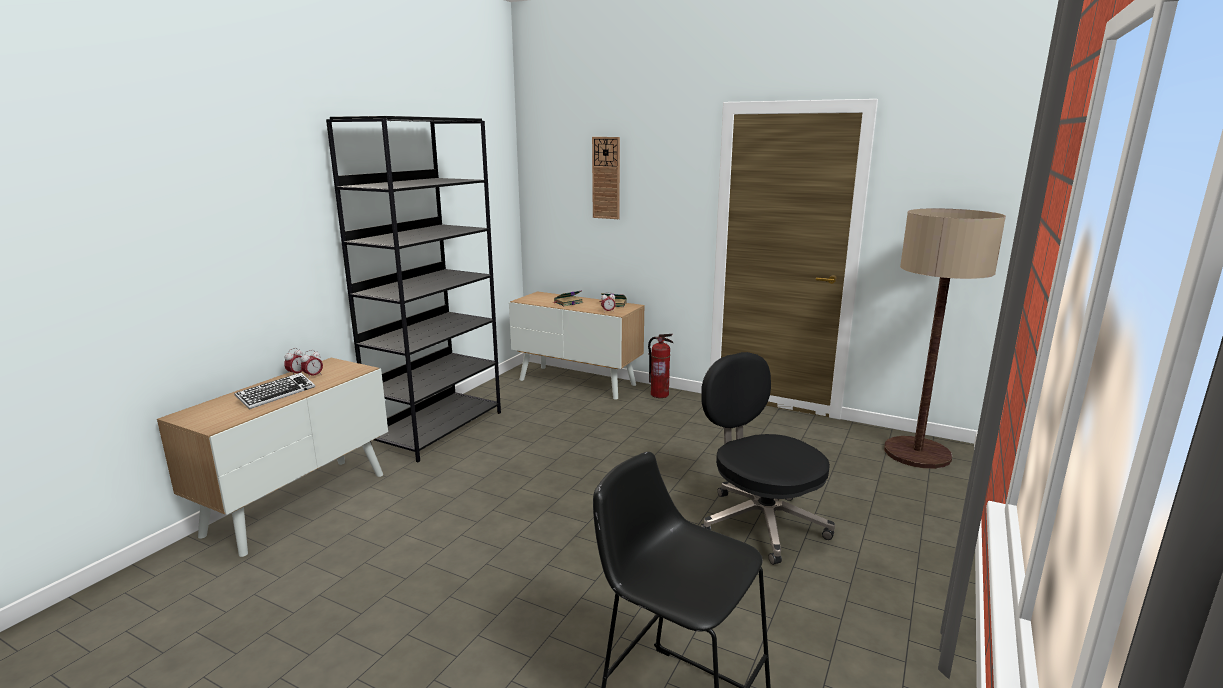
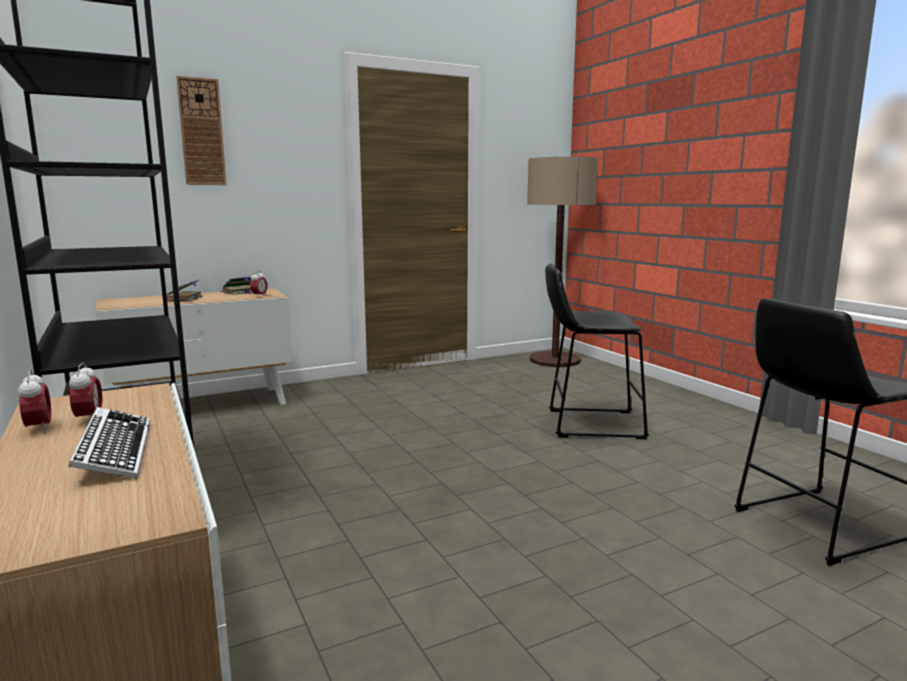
camera: 55 degrees left, 5 degrees down
(660, 394) = (316, 387): fire extinguisher -> none
(760, 522) = (588, 423): black office chair -> black stool

